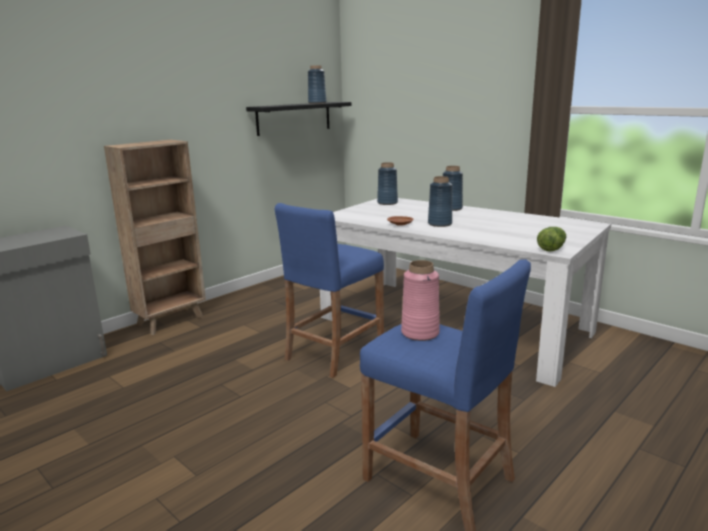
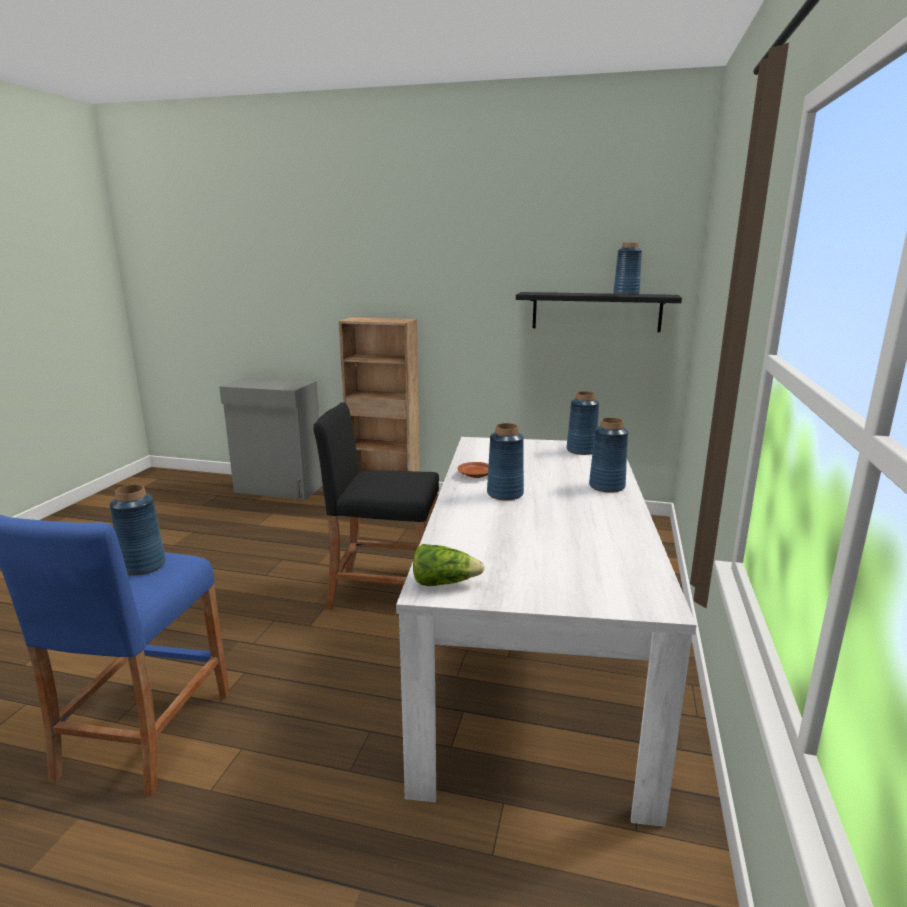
camera: 60 degrees right, 0 degrees up
(334, 352) = (384, 592): blue stool -> black stool
(420, 333) = (143, 566): pink vase -> blue vase

